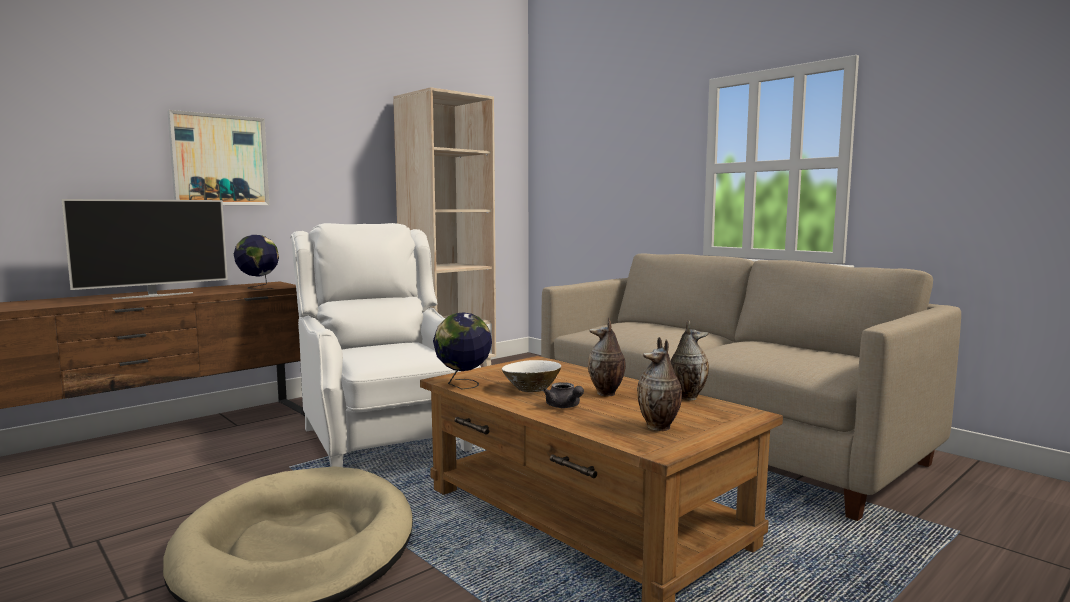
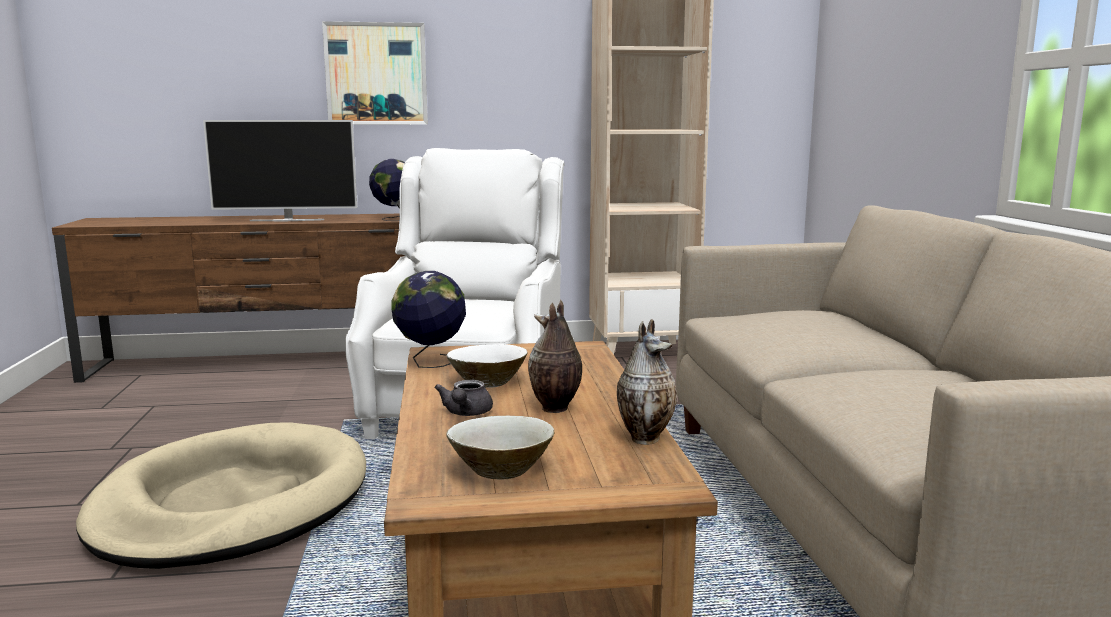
camera: 35 degrees right, 5 degrees up
(659, 427) = (501, 470): vase -> beige bowl

